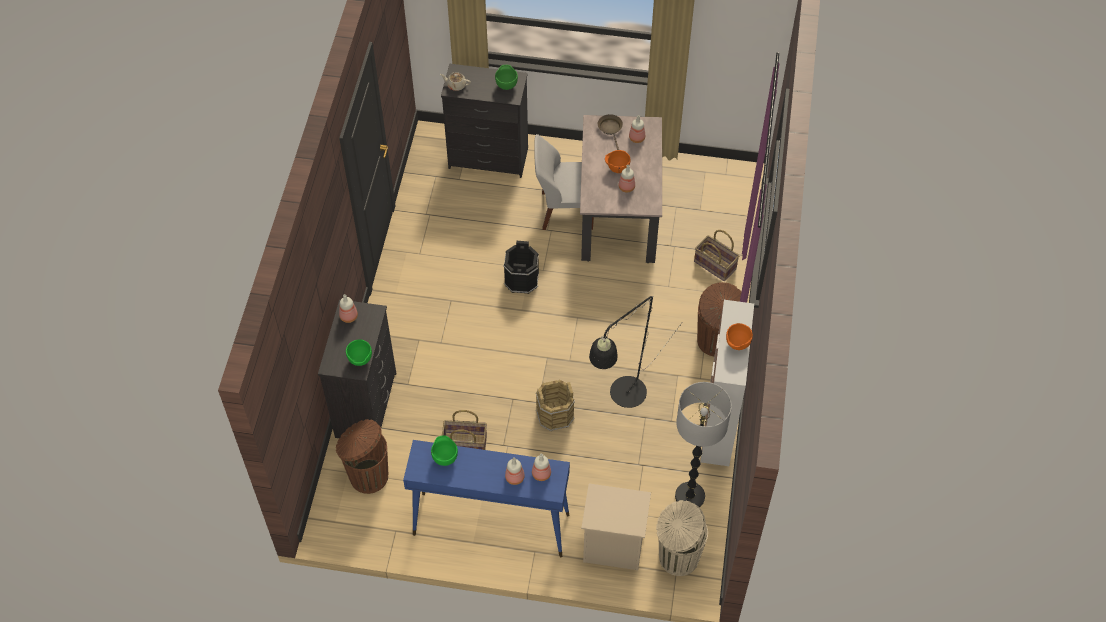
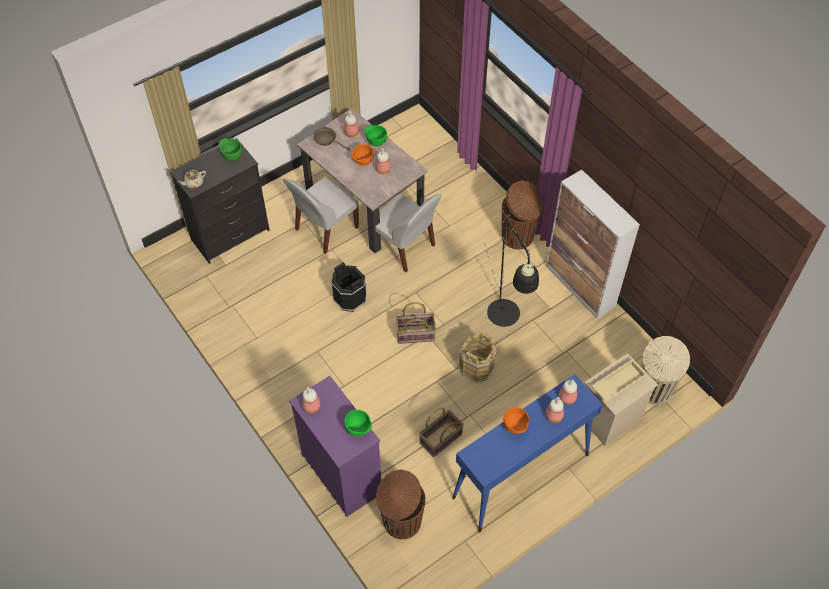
camera: 45 degrees left, 0 degrees up
(367, 404) = (341, 473): black dresser -> purple dresser
(445, 457) = (493, 445): green bowl -> green bowl (376, 142)
(610, 275) = (404, 247): none -> white chair
(614, 507) = (618, 382): none -> beige tray
(689, 496) = (616, 345): floor lamp -> none
(715, 265) = (462, 189): basket -> basket (415, 333)
(736, 345) = (604, 203): orange bowl -> orange bowl (515, 428)

